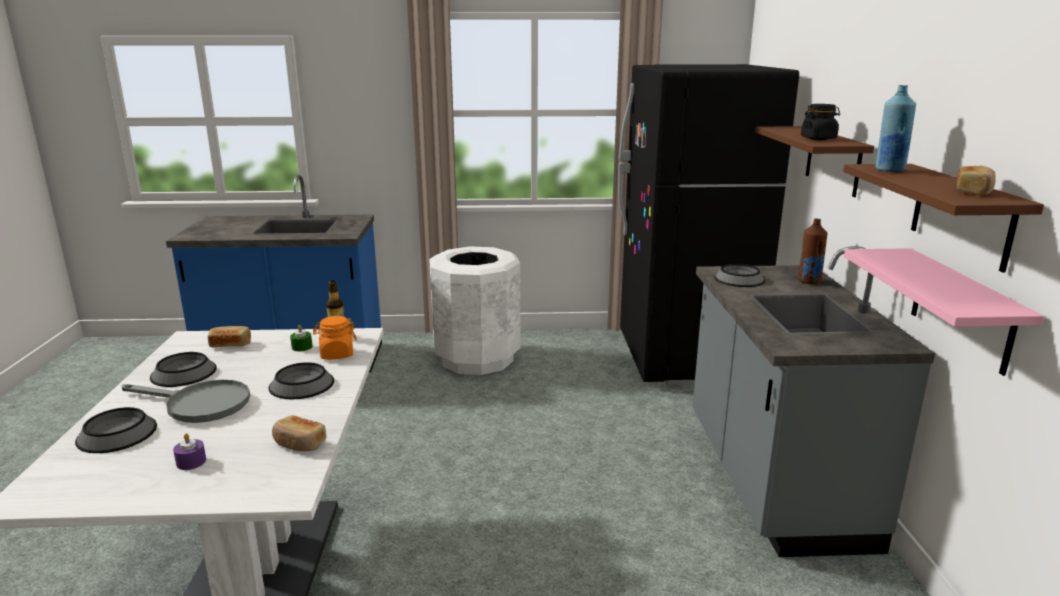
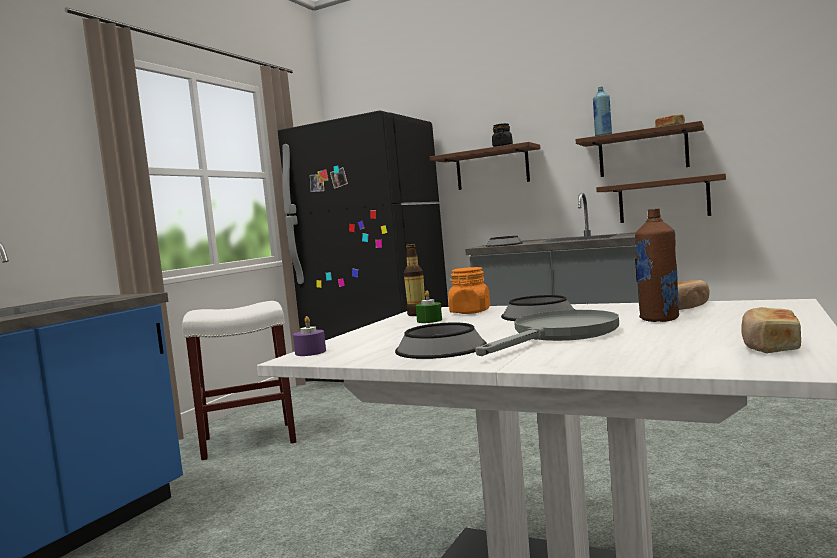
camera: 60 degrees left, 15 degrees down
(117, 433) = (619, 353): bowl -> none
(191, 462) = (715, 326): purple candle -> purple candle (310, 352)
(230, 344) = (371, 340): bread -> bread (769, 346)
(476, 359) = (247, 441): white trash can -> white stool
(809, 281) = (526, 240): brown bottle -> brown bottle (659, 319)
(961, 310) = (663, 200): pink shelf -> brown shelf

